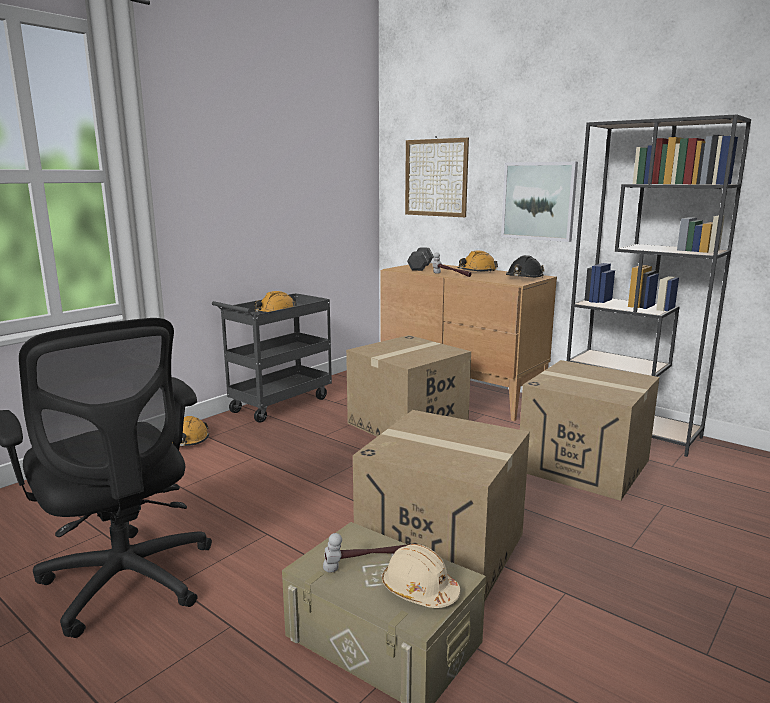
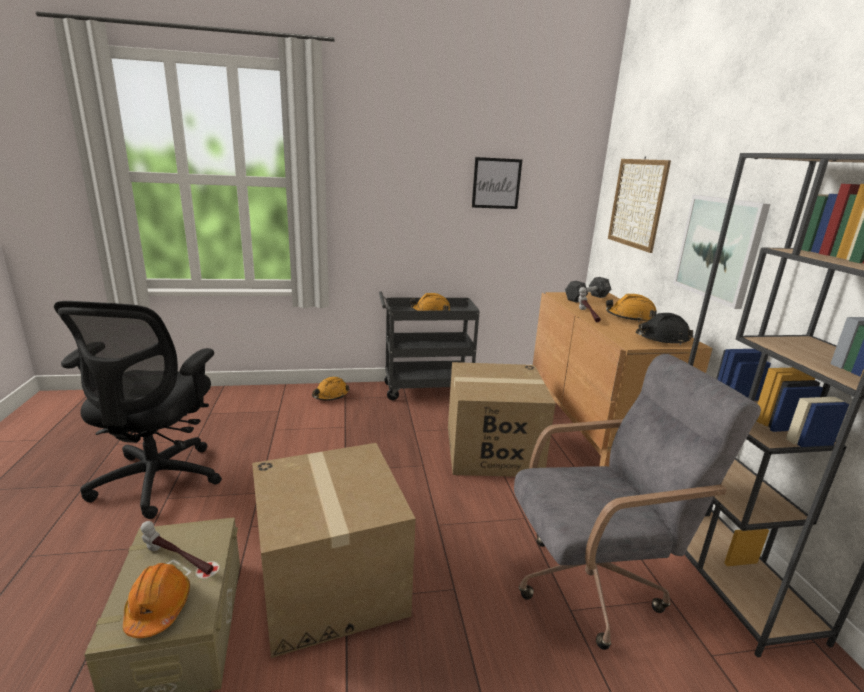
camera: 40 degrees right, 5 degrees up
(304, 168) = (496, 183): none -> picture
(419, 590) = (158, 608): beige hard hat -> orange hard hat
(584, 465) = (594, 585): cardboard box -> grey office chair

